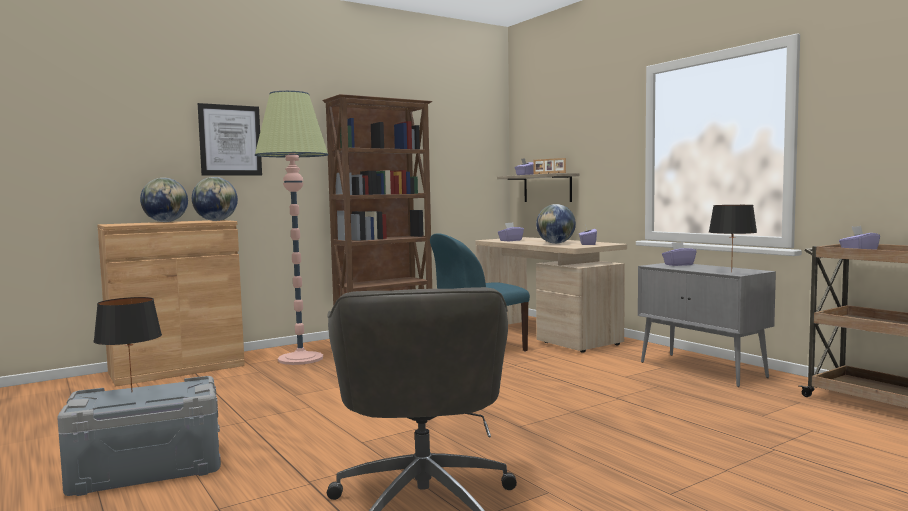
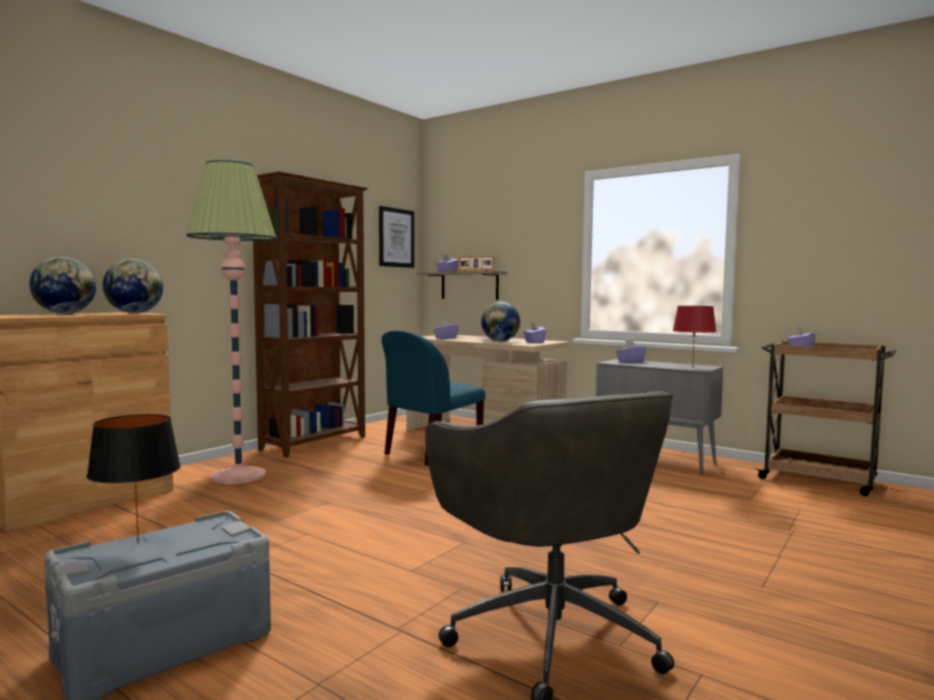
camera: 20 degrees left, 0 degrees up
(230, 140) = (141, 215): picture -> picture (396, 238)
(732, 272) = (693, 368): black table lamp -> red table lamp

